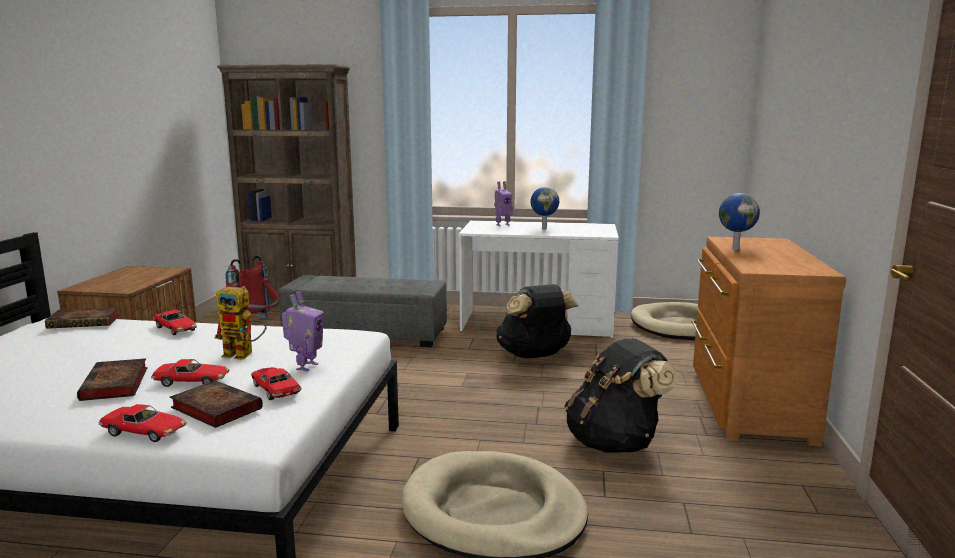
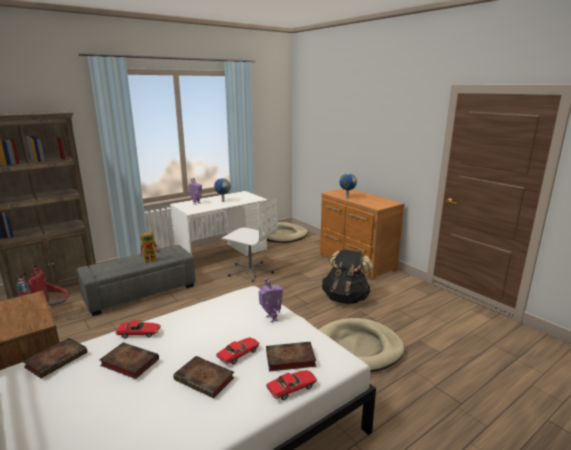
camera: 45 degrees left, 5 degrees up
(109, 344) = (128, 362): none -> book
(244, 355) = (223, 328): toy robot -> toy robot (152, 259)
(275, 390) = (287, 336): toy car -> none
(534, 356) = (250, 271): black backpack -> white office chair

